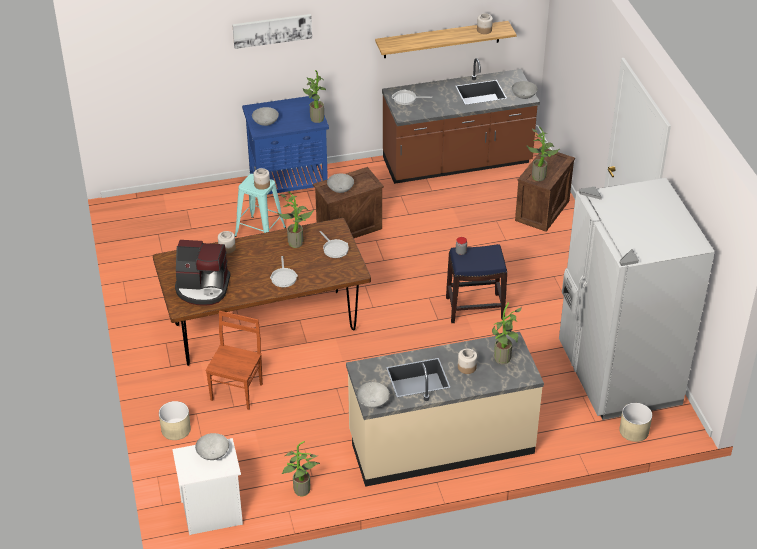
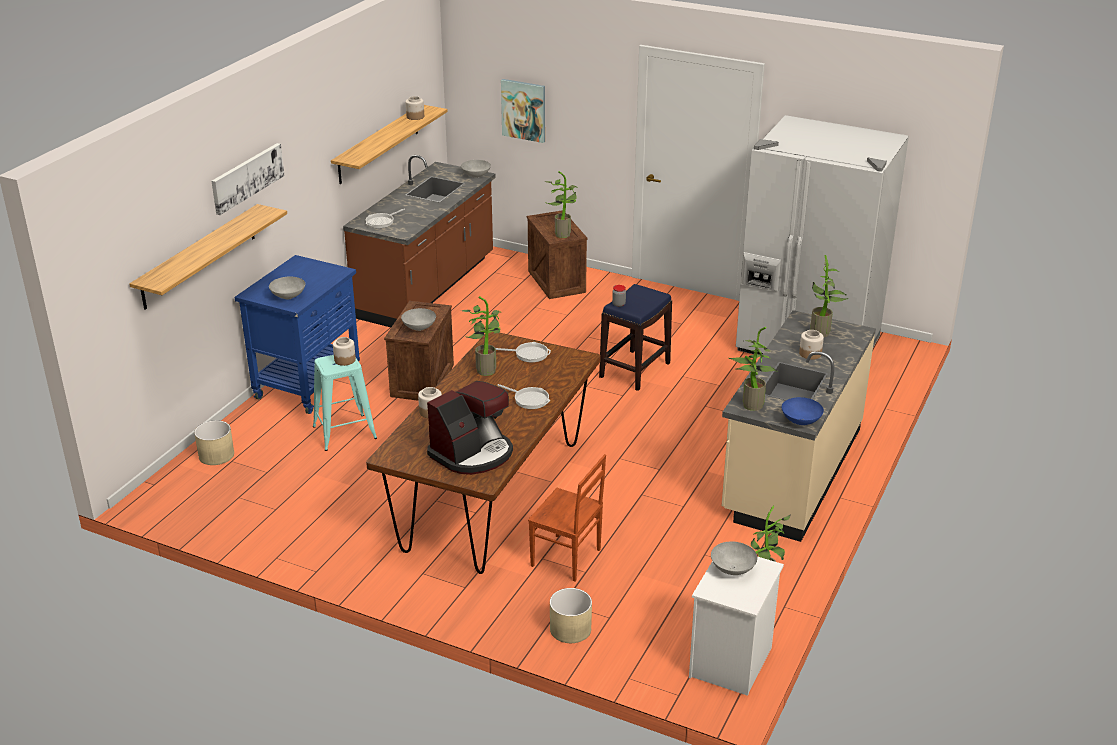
camera: 50 degrees left, 10 degrees down
(211, 70) = (199, 256): none -> shelf
(237, 391) = (566, 559): brown chair -> brown chair turned 150 degrees clockwise
(315, 118) = (330, 270): potted plant -> potted plant (749, 406)
(373, 402) = (801, 421): grey bowl -> blue bowl
(573, 62) = (524, 110): none -> picture
(634, 430) = (885, 370): beige planter -> beige planter (216, 455)

